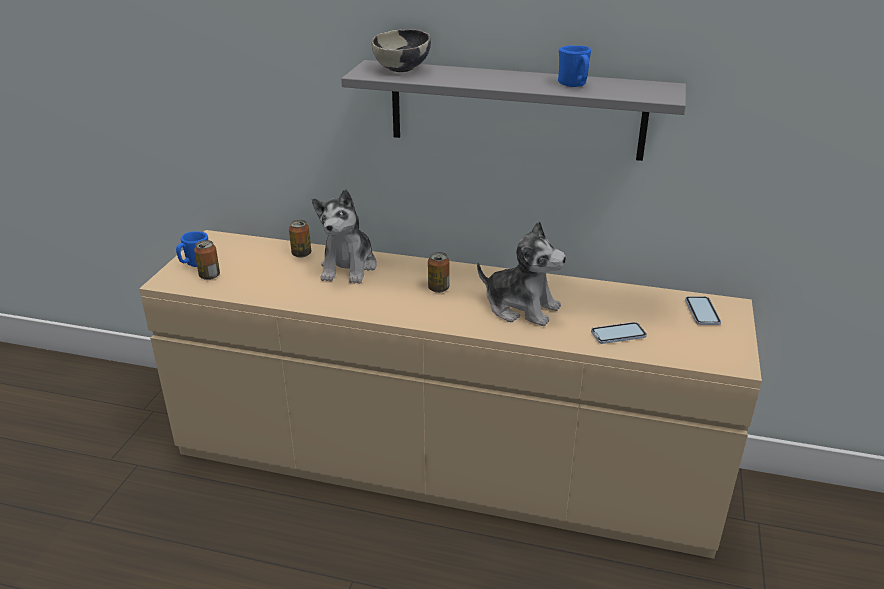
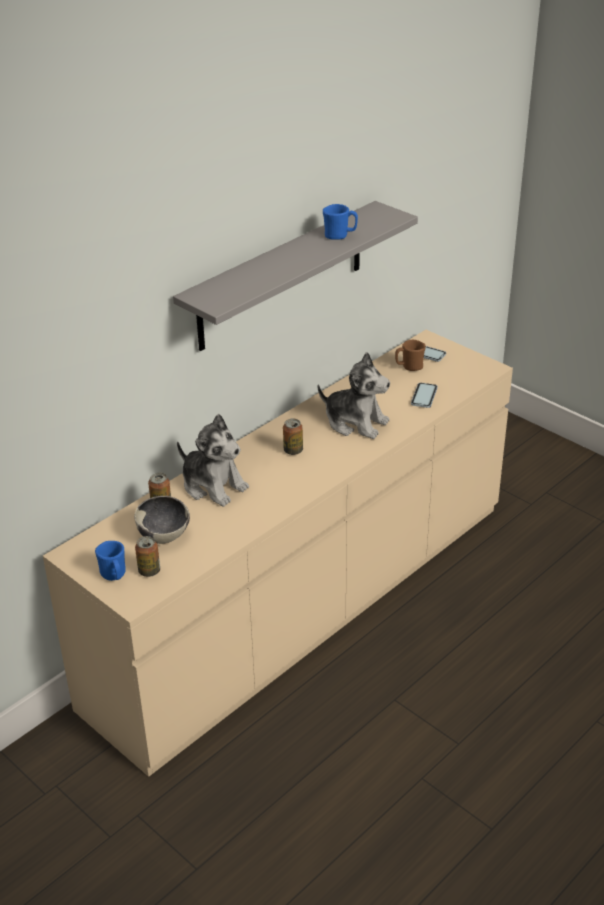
camera: 60 degrees left, 5 degrees up
(402, 69) = (225, 286): bowl -> bowl (164, 535)
(521, 308) = (355, 422): plush toy -> plush toy turned 60 degrees clockwise
(661, 310) = (409, 367): none -> brown mug

